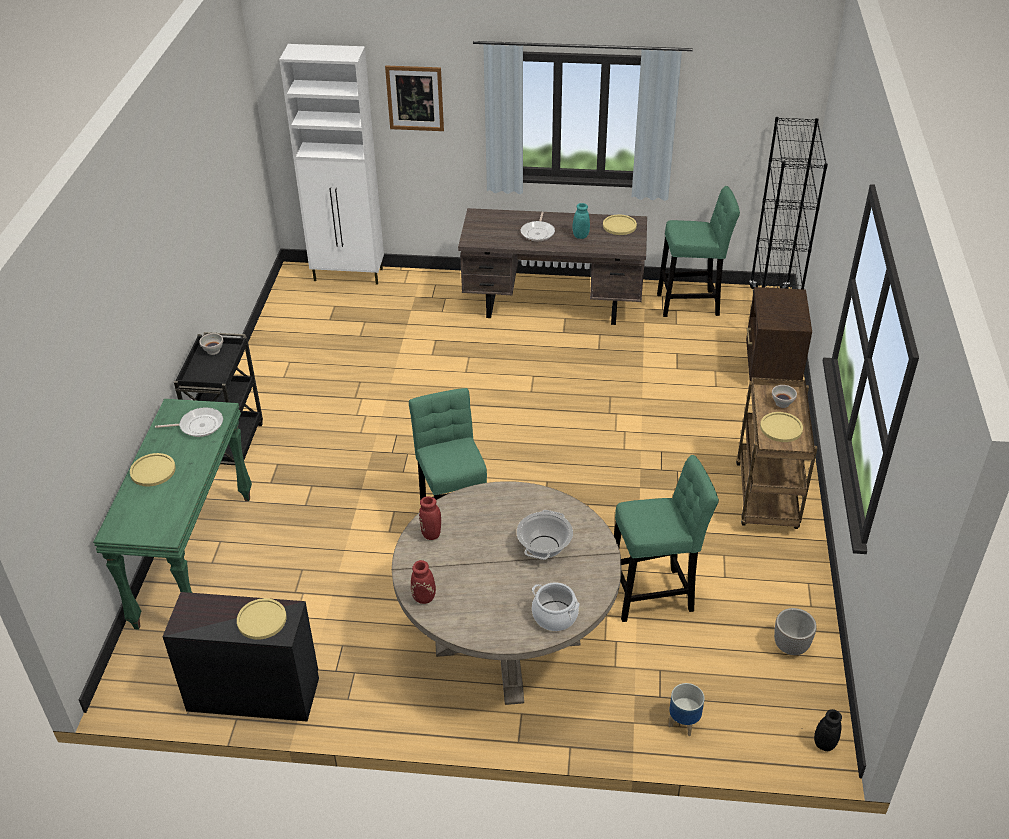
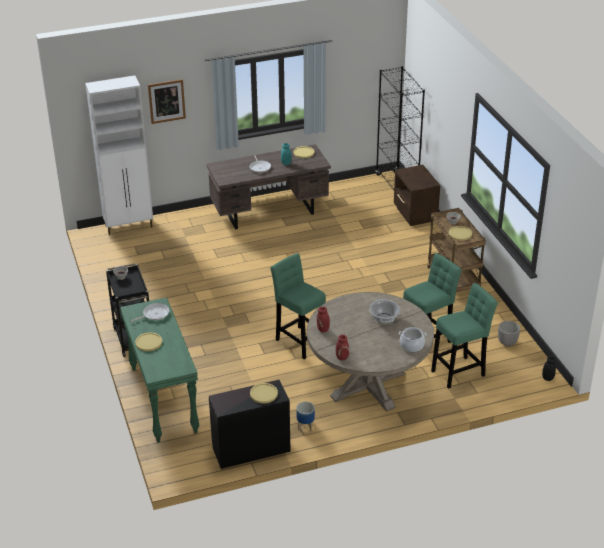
camera: 25 degrees left, 5 degrees down
(684, 722) = (478, 390): planter -> planter (305, 425)
(692, 304) = (349, 192): green stool -> green stool (460, 372)

